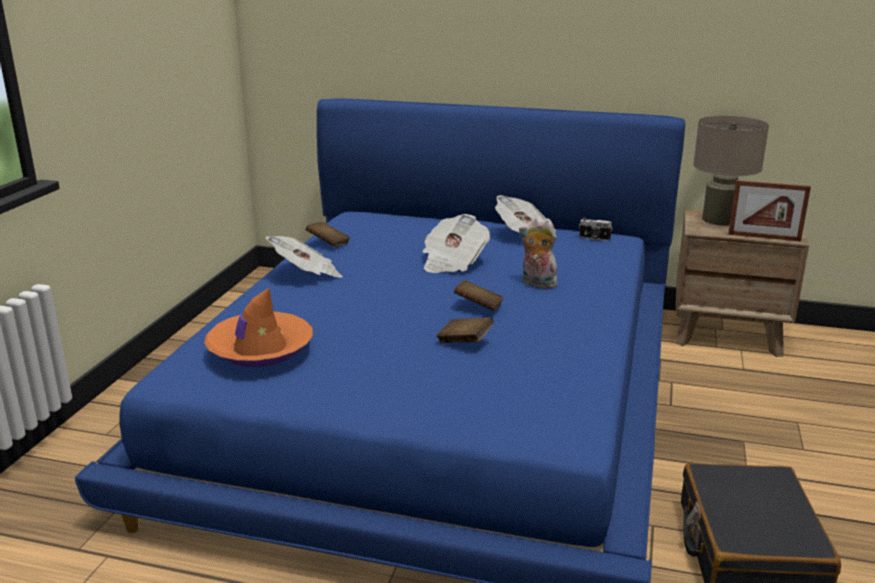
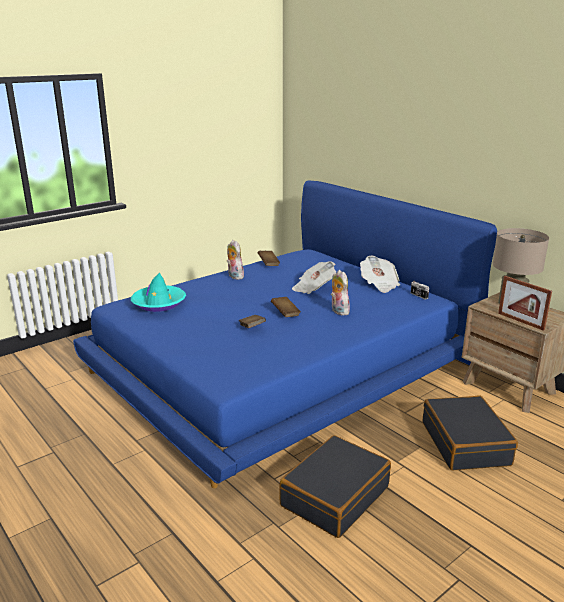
camera: 35 degrees right, 0 degrees up
(260, 349) = (159, 303): orange hat -> turquoise hat
(307, 275) = (234, 276): newspaper -> plush toy
(779, 416) = (465, 443): none -> black suitcase

